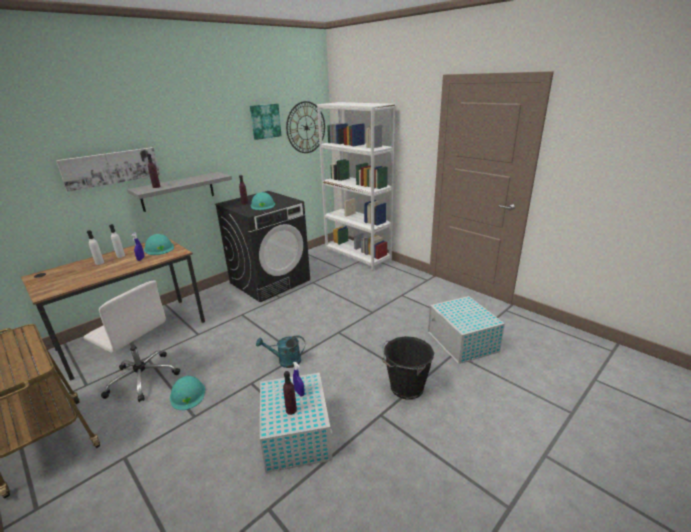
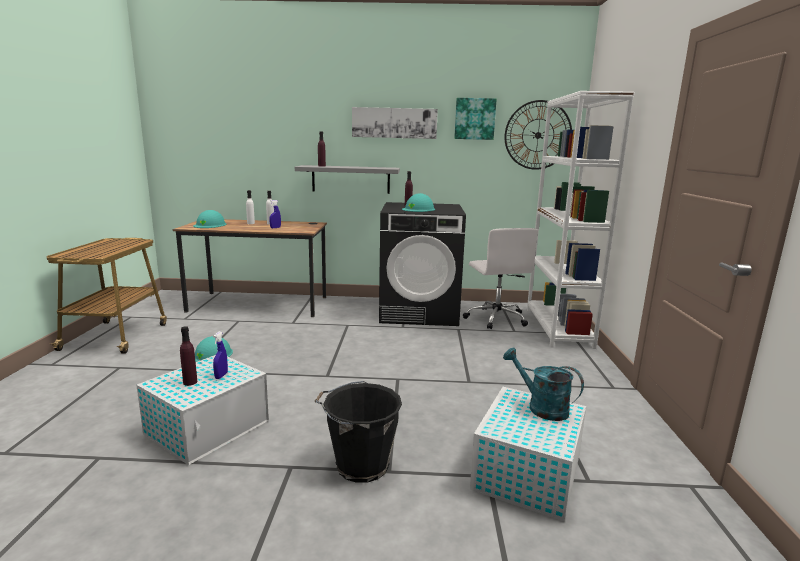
camera: 45 degrees right, 10 degrees down
(111, 168) = (293, 142): picture -> picture (394, 123)
(142, 377) = (213, 330): white office chair -> white office chair (496, 318)
(159, 248) = (302, 226): turquoise hard hat -> turquoise hard hat (210, 225)
(285, 361) = (309, 373): turquoise watering can -> turquoise watering can (541, 407)

